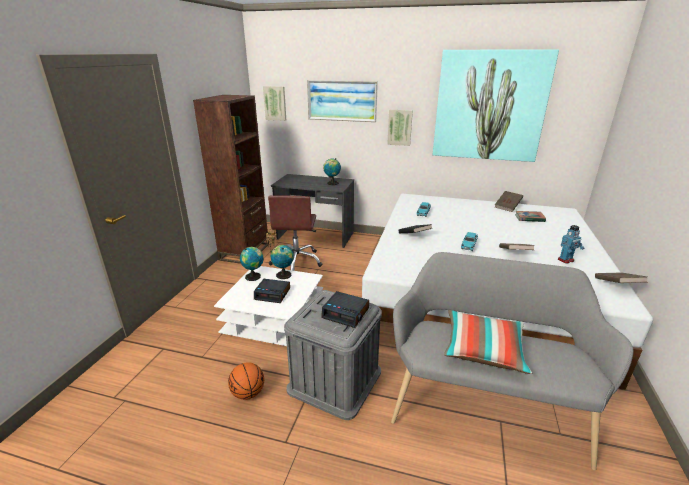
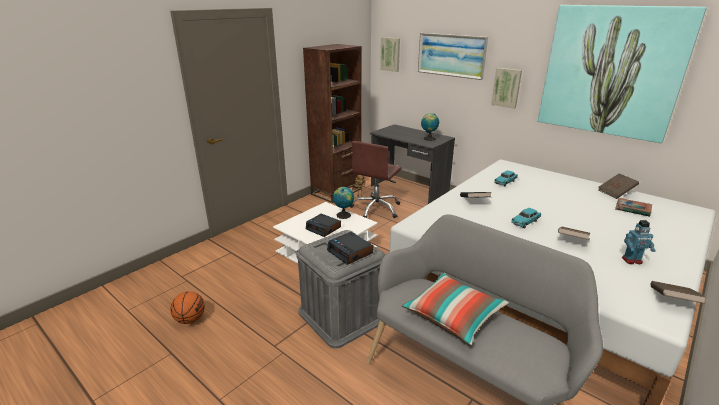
camera: 25 degrees right, 0 degrees up
(248, 393) = (269, 302): basketball -> basketball (190, 319)
(254, 276) = (318, 211): globe -> none

